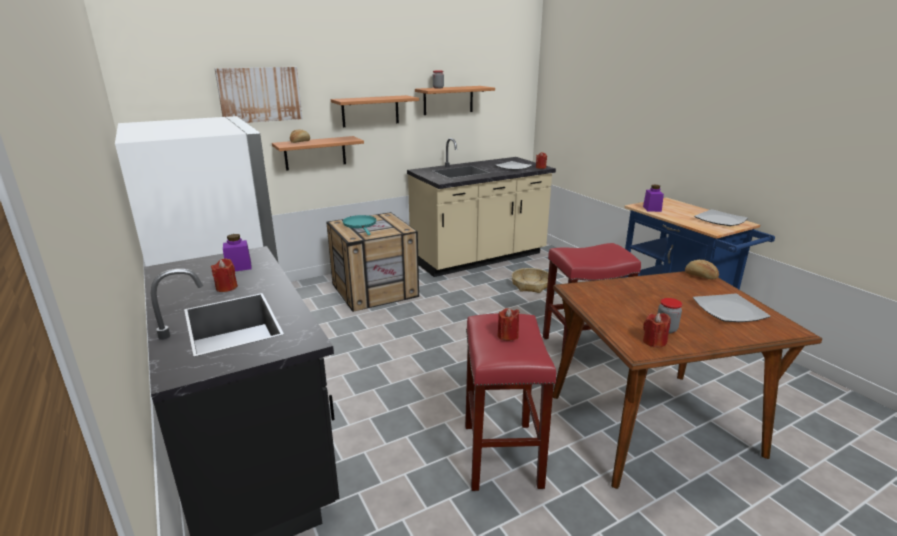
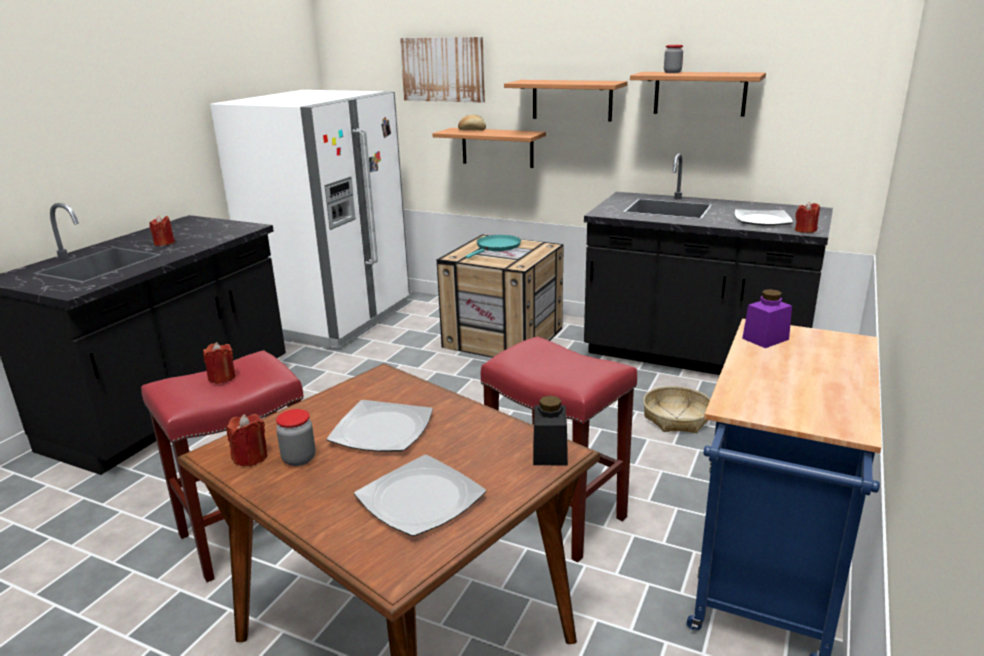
camera: 55 degrees right, 0 degrees up
(238, 267) = (211, 233): purple jar -> none
(479, 258) = (694, 356): beige counter -> black counter
(700, 276) = (550, 453): bread -> black jar
(721, 220) = (821, 403): plate -> plate (382, 430)

